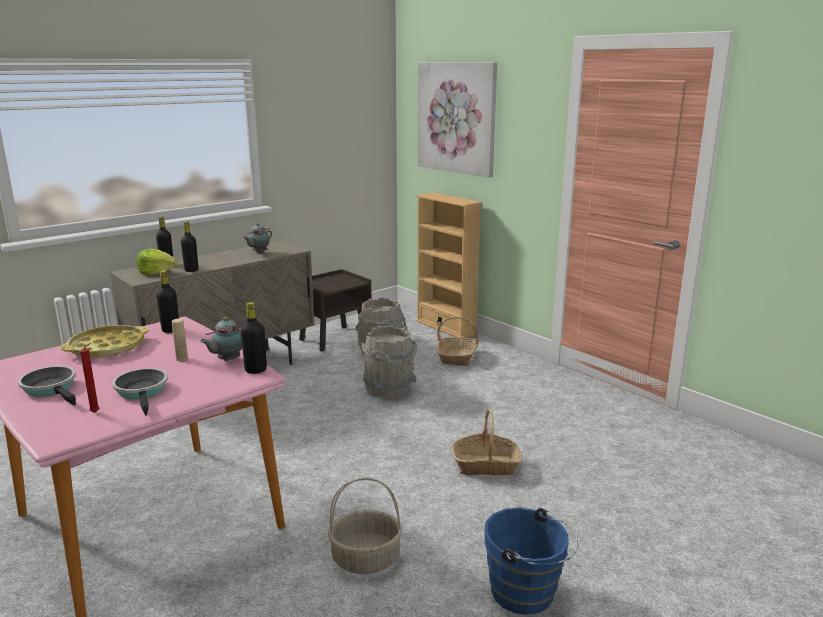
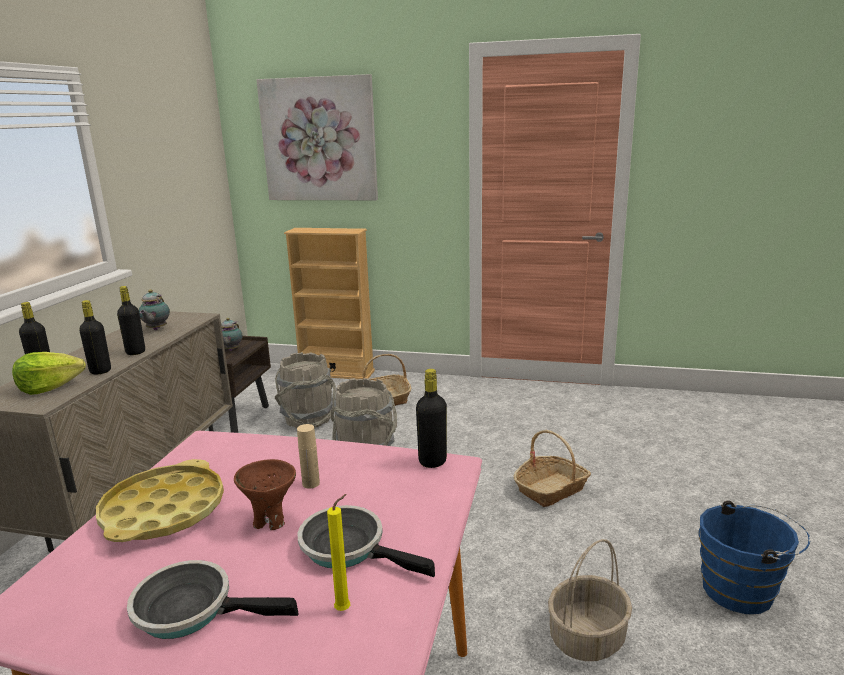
camera: 35 degrees left, 0 degrees up
(96, 412) = (345, 609): red candle -> yellow candle
(134, 368) = (270, 522): none -> brown bowl
(170, 330) = (215, 453): black bottle -> black bottle (135, 352)
(227, 360) = (374, 463): teapot -> teapot (231, 350)

